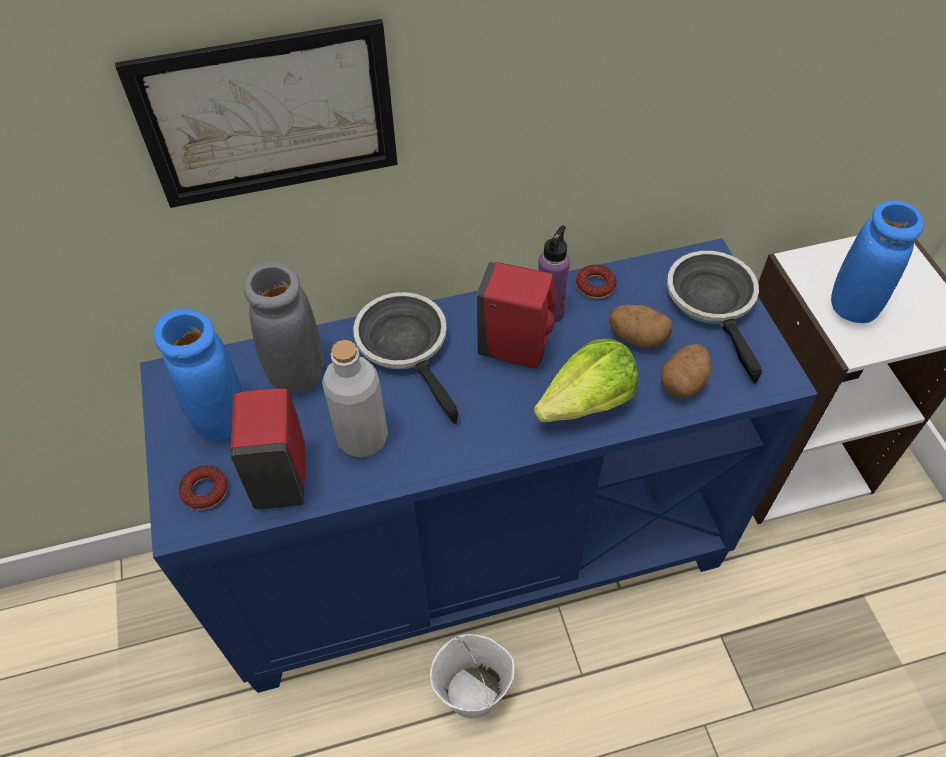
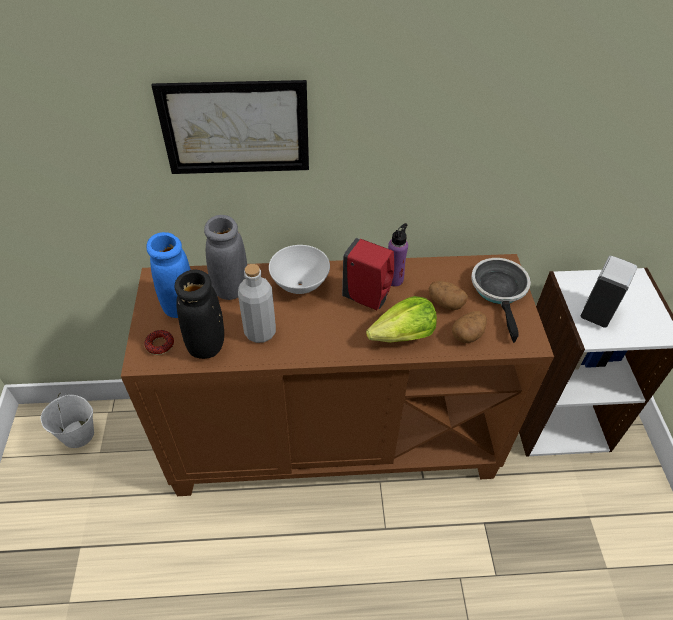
camera: 10 degrees right, 5 degrees down
(281, 475) = (206, 344): red soap dispenser -> black vase
(406, 347) = (300, 285): frying pan -> white bowl
(473, 691) = (312, 524): white bucket -> white bucket (79, 434)
(476, 552) = (334, 438): blue cabinet -> brown cabinet
(595, 285) = (427, 268): donut -> none
(853, 305) = (598, 311): blue vase -> white soap dispenser

